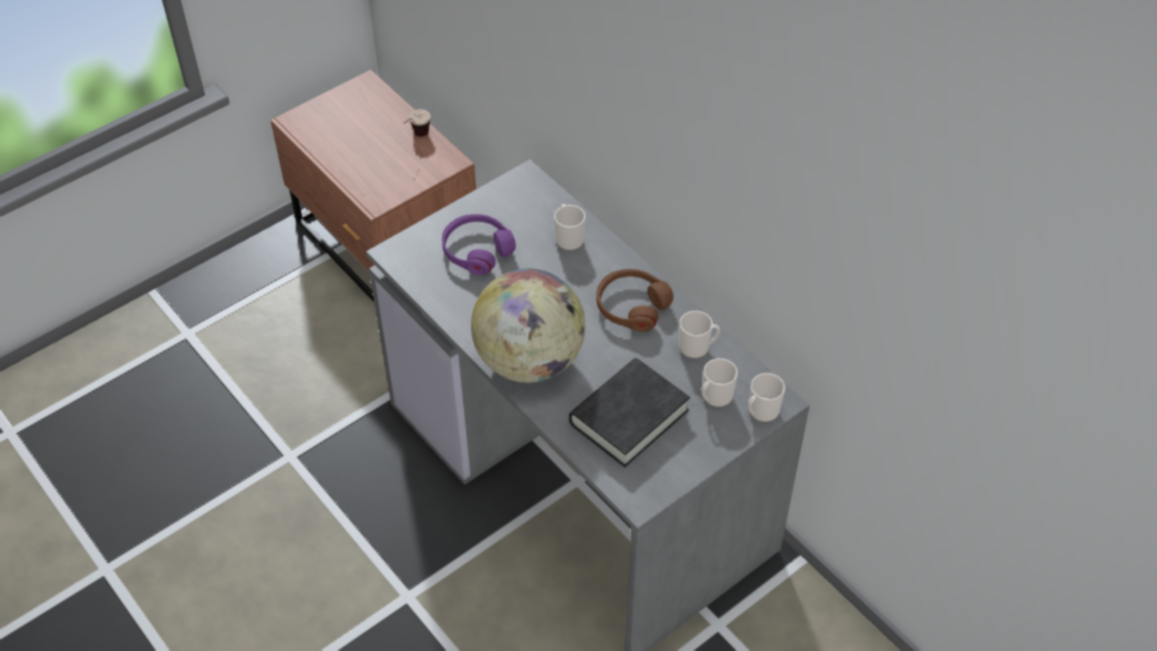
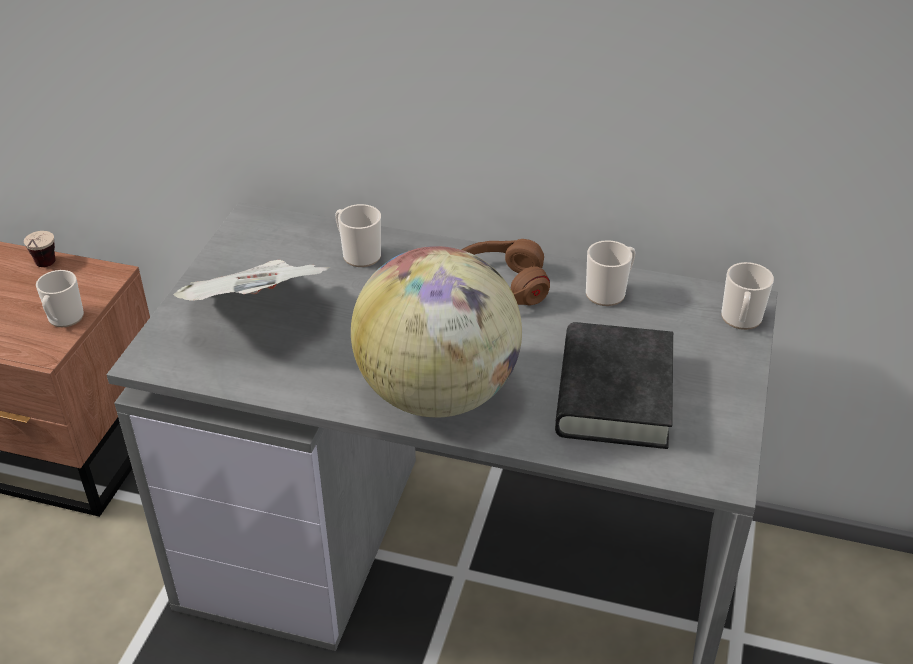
camera: 35 degrees left, 10 degrees down
(477, 250) = (258, 311): purple headphones -> newspaper
(715, 397) = (680, 329): mug -> mug (64, 319)

